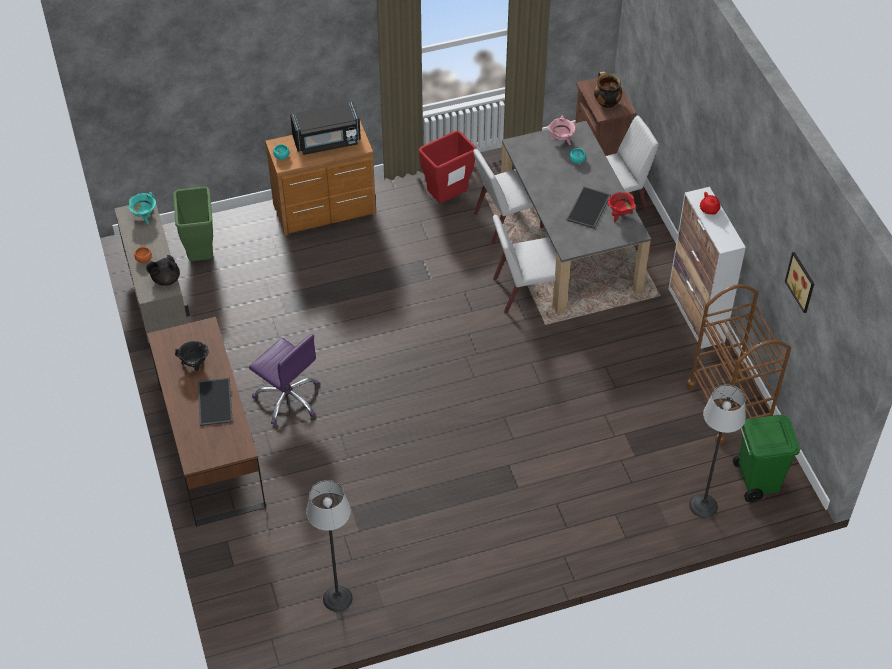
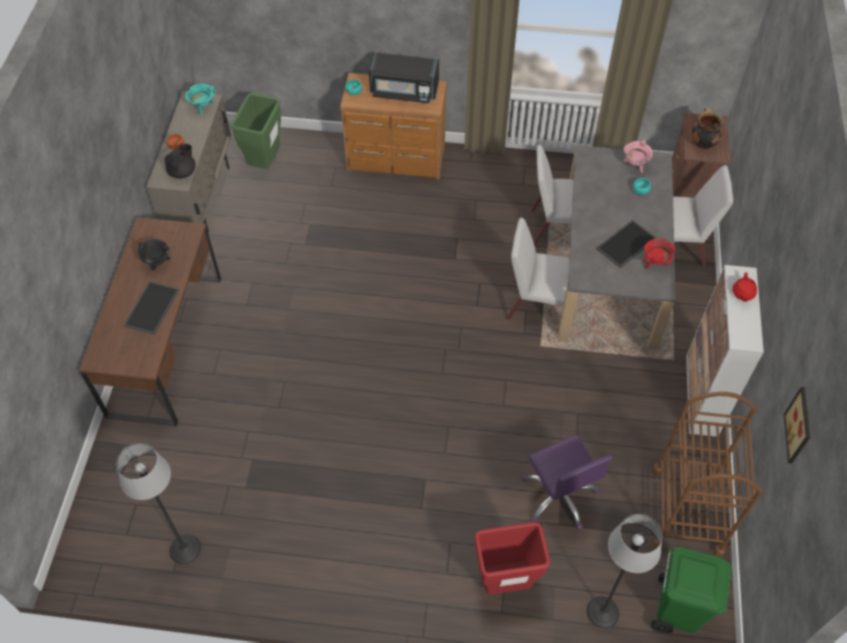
camera: 25 degrees right, 5 degrees up
(165, 279) = (183, 172): black teapot -> black teapot turned 135 degrees clockwise
(288, 398) = (259, 326): purple office chair -> purple office chair (559, 495)
(447, 198) = (513, 186): red trash can -> red trash can (504, 582)

